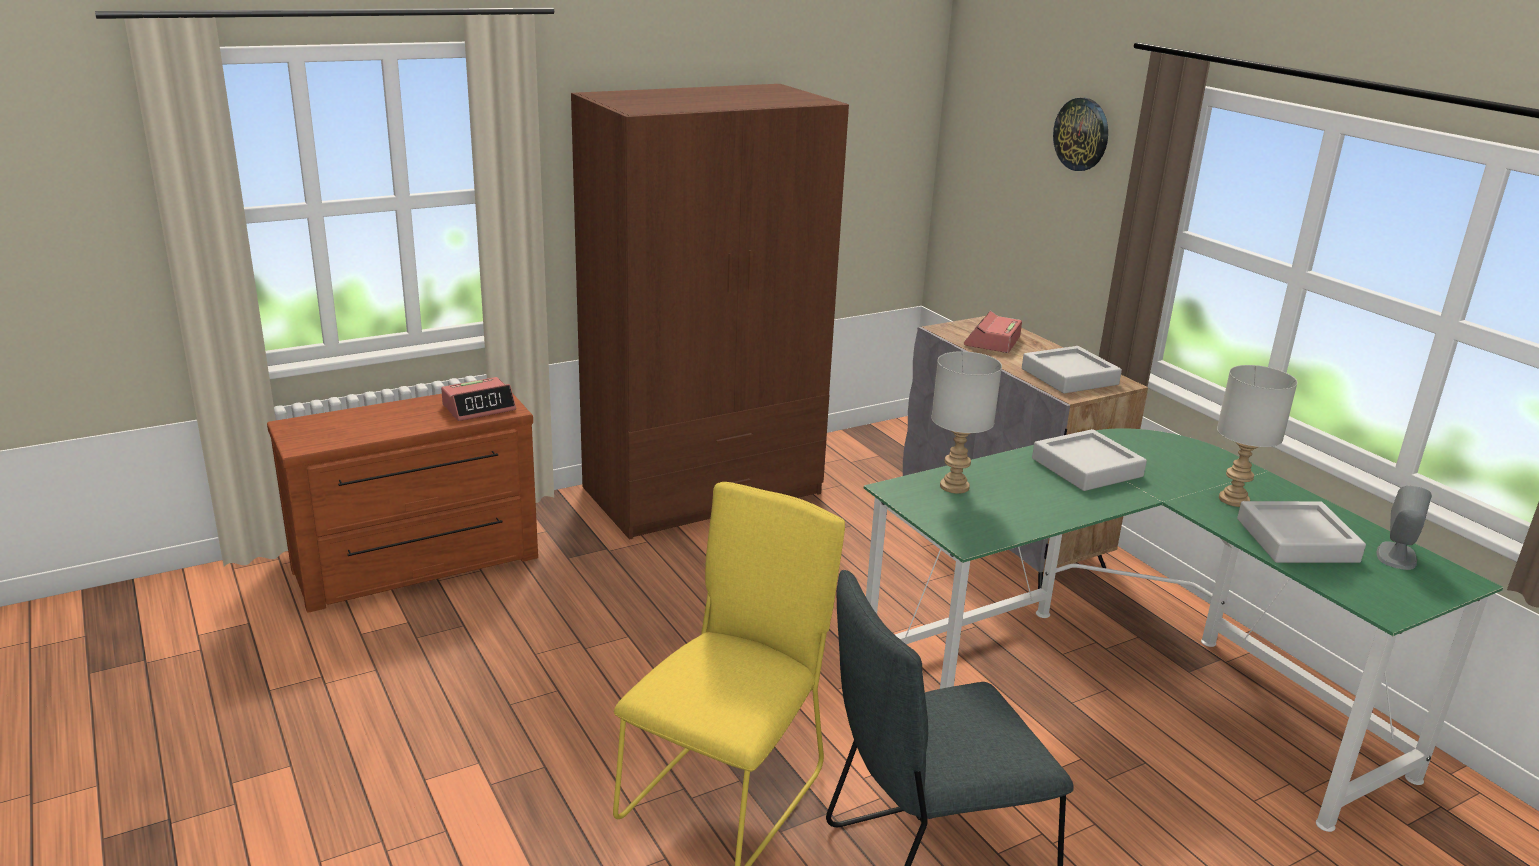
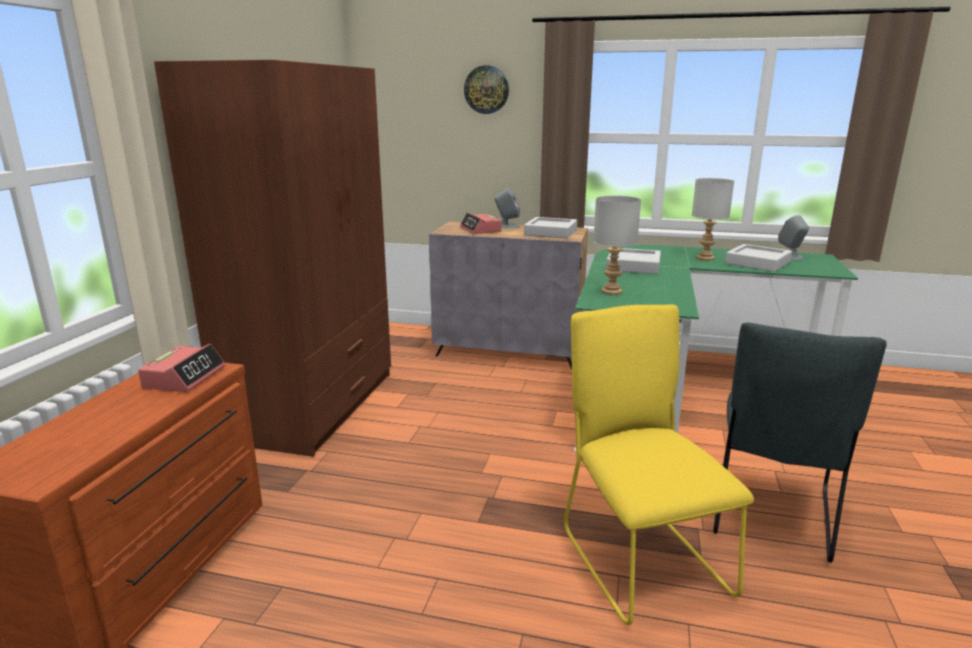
camera: 45 degrees left, 5 degrees down
(1042, 347) = (507, 226): none -> grey speaker

